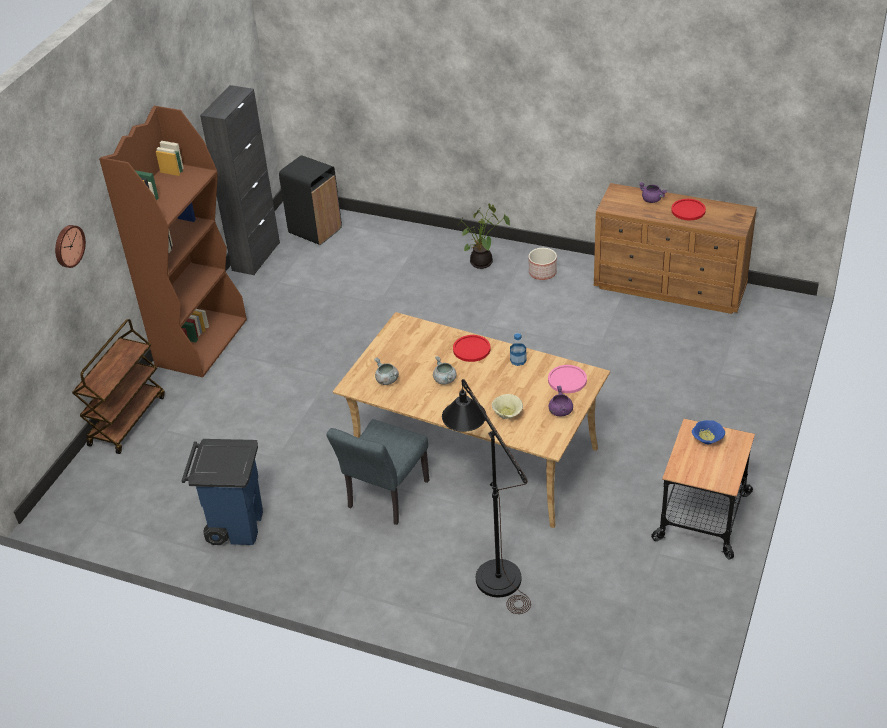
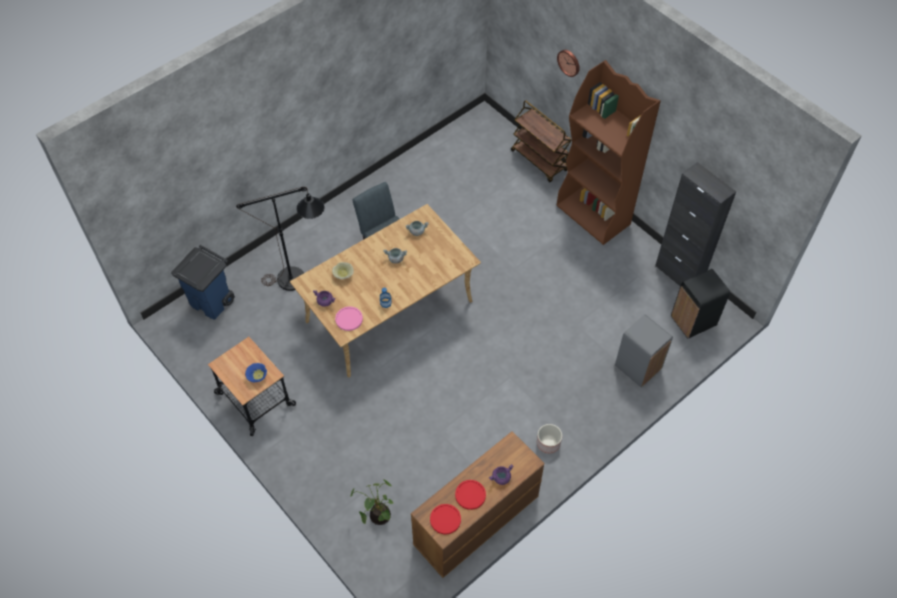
camera: 115 degrees right, 15 degrees up
(235, 525) = (417, 183): blue trash can -> blue trash can (212, 302)
(403, 247) = (638, 368): none -> grey trash can
(471, 349) = (414, 284): red plate -> red plate (445, 519)
(482, 264) = (584, 409): potted plant -> potted plant (378, 516)

